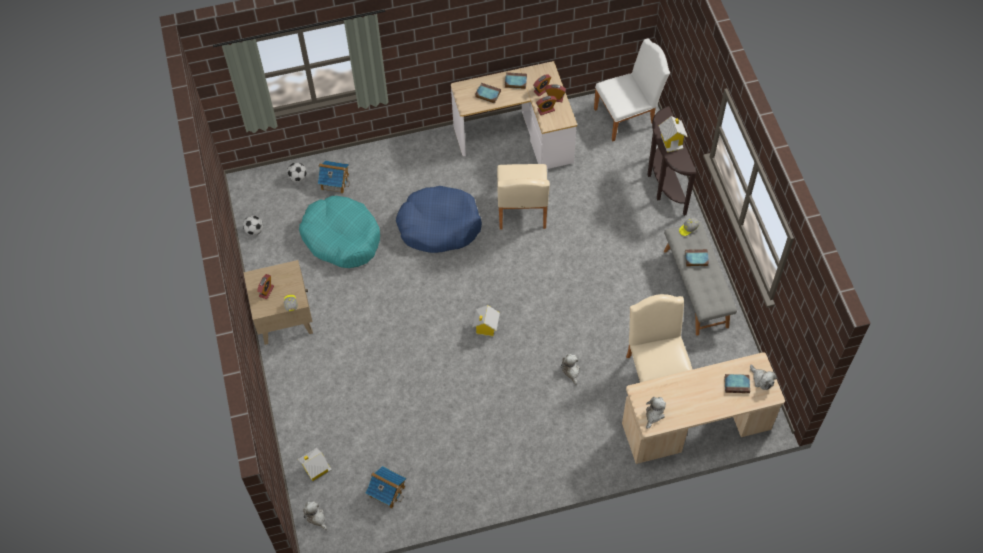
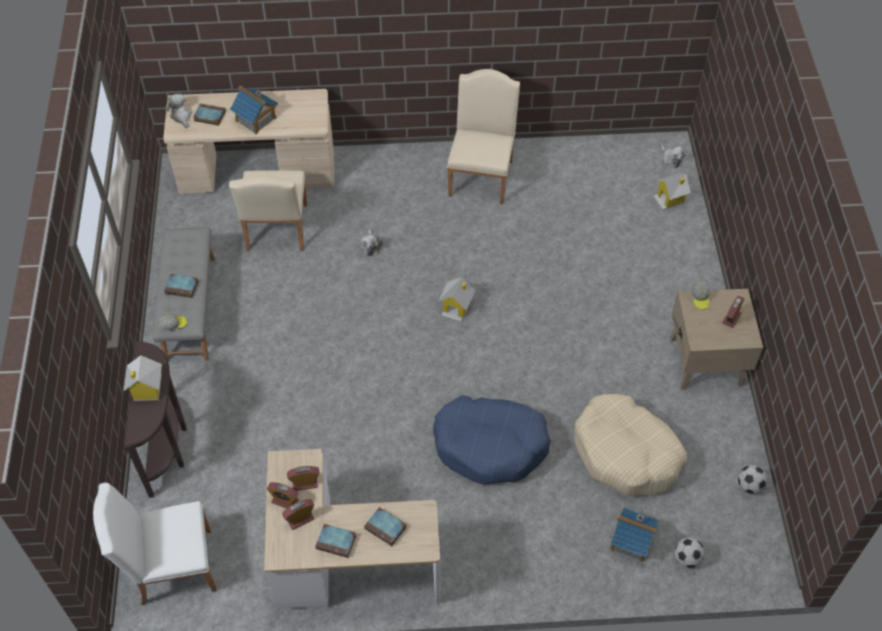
camera: 170 degrees left, 5 degrees down
(342, 237) = (626, 453): turquoise dog bed -> beige dog bed
(387, 491) = (595, 169): toy house -> toy house (256, 119)
(522, 212) = (373, 445): beige chair -> beige chair (481, 174)
(654, 414) = (308, 105): plush toy -> none

